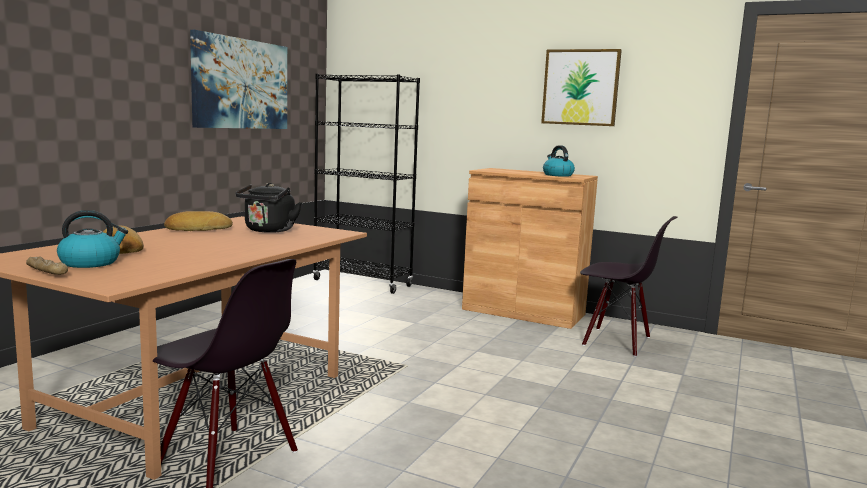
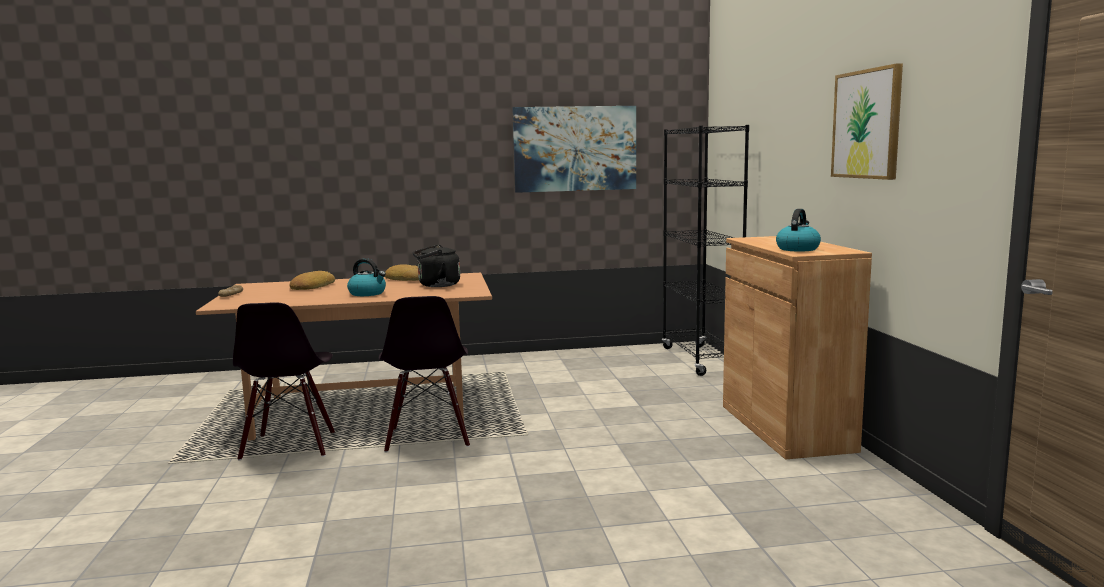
camera: 55 degrees right, 0 degrees up
(91, 263) = (265, 293): kettle -> kettle (368, 293)
(616, 341) = (797, 489): black chair -> black chair (428, 438)

